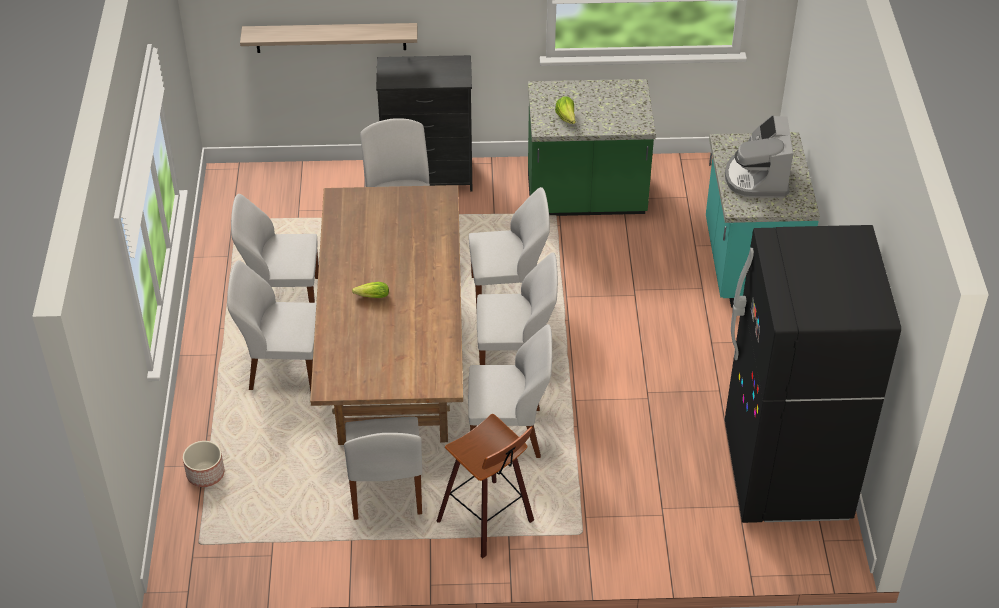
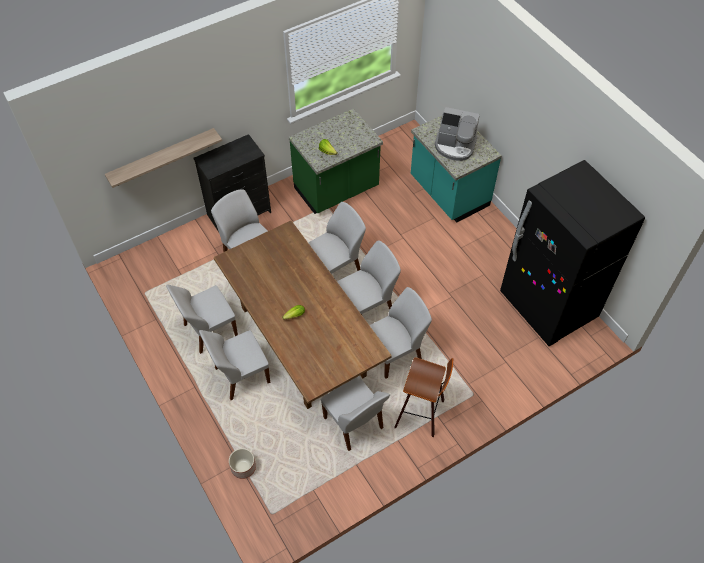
camera: 30 degrees left, 10 degrees up
(757, 178) = (455, 146): coffee machine -> coffee machine turned 45 degrees counterclockwise

